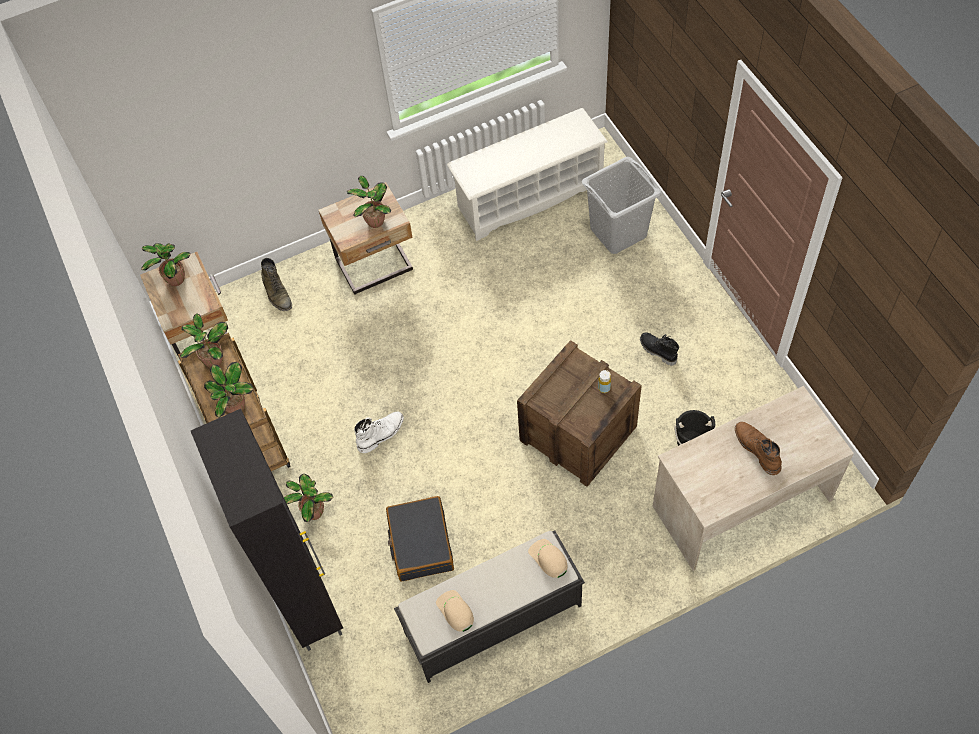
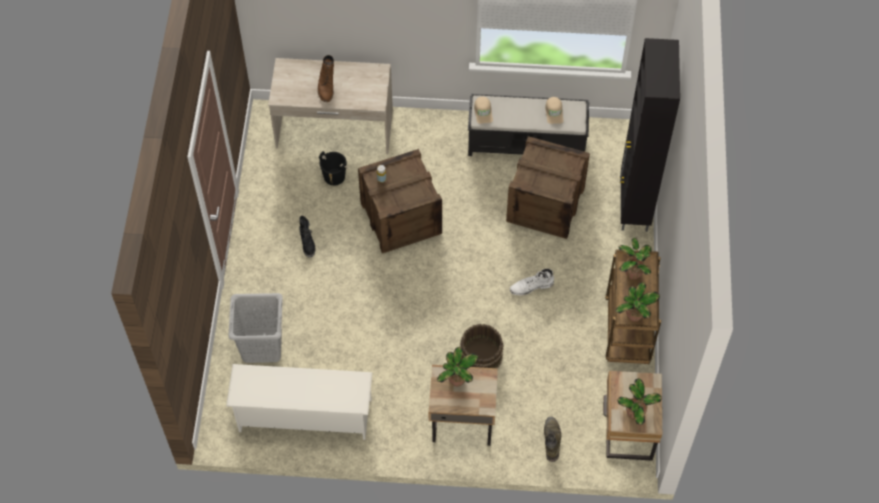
camera: 155 degrees left, 0 degrees up
(312, 511) = (604, 259): potted plant -> none
(394, 334) = (480, 355): none -> brown bucket
(420, 543) = (545, 205): black suitcase -> crate

